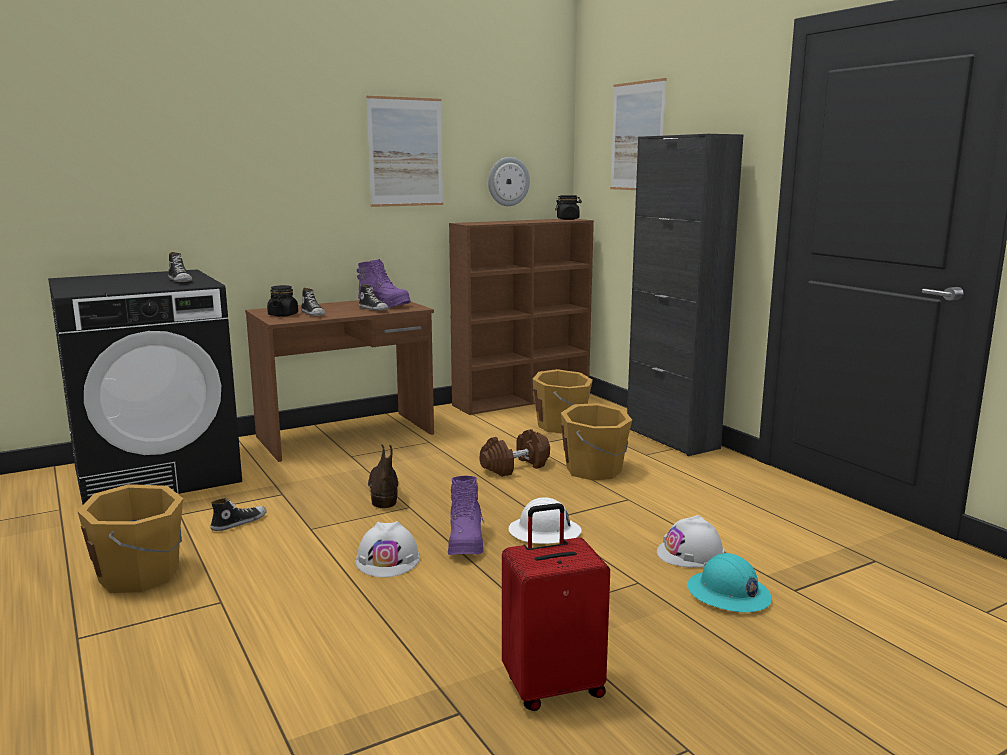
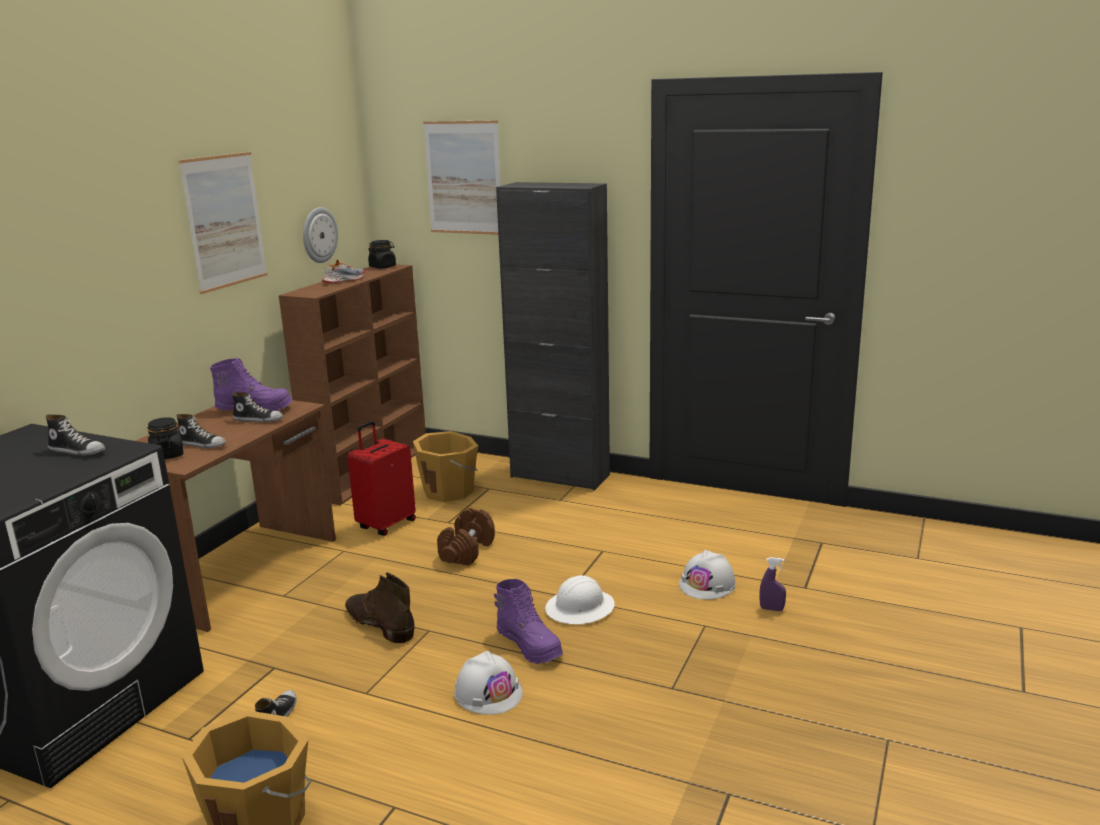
camera: 35 degrees left, 5 degrees up
(516, 221) = (344, 280): none -> shoe
(553, 686) = (759, 739): red suitcase -> red suitcase (386, 524)
(595, 470) = (540, 530): orange bucket -> none
(728, 594) = (771, 609): turquoise hard hat -> purple spray bottle

